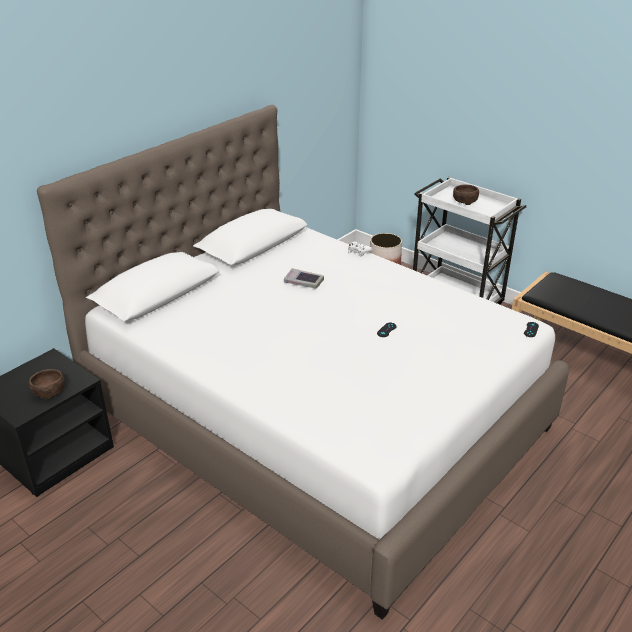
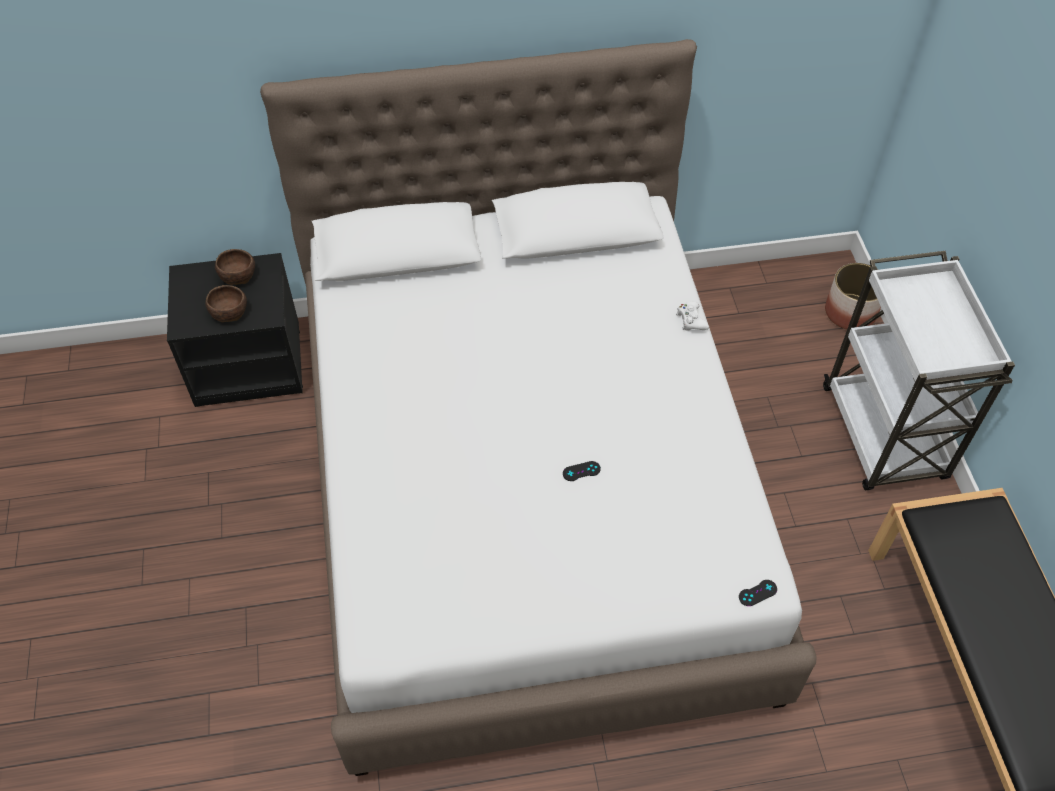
camera: 40 degrees right, 20 degrees up
(303, 282) = (570, 331): book -> none
(464, 201) = (933, 315): brown bowl -> brown bowl (237, 274)

